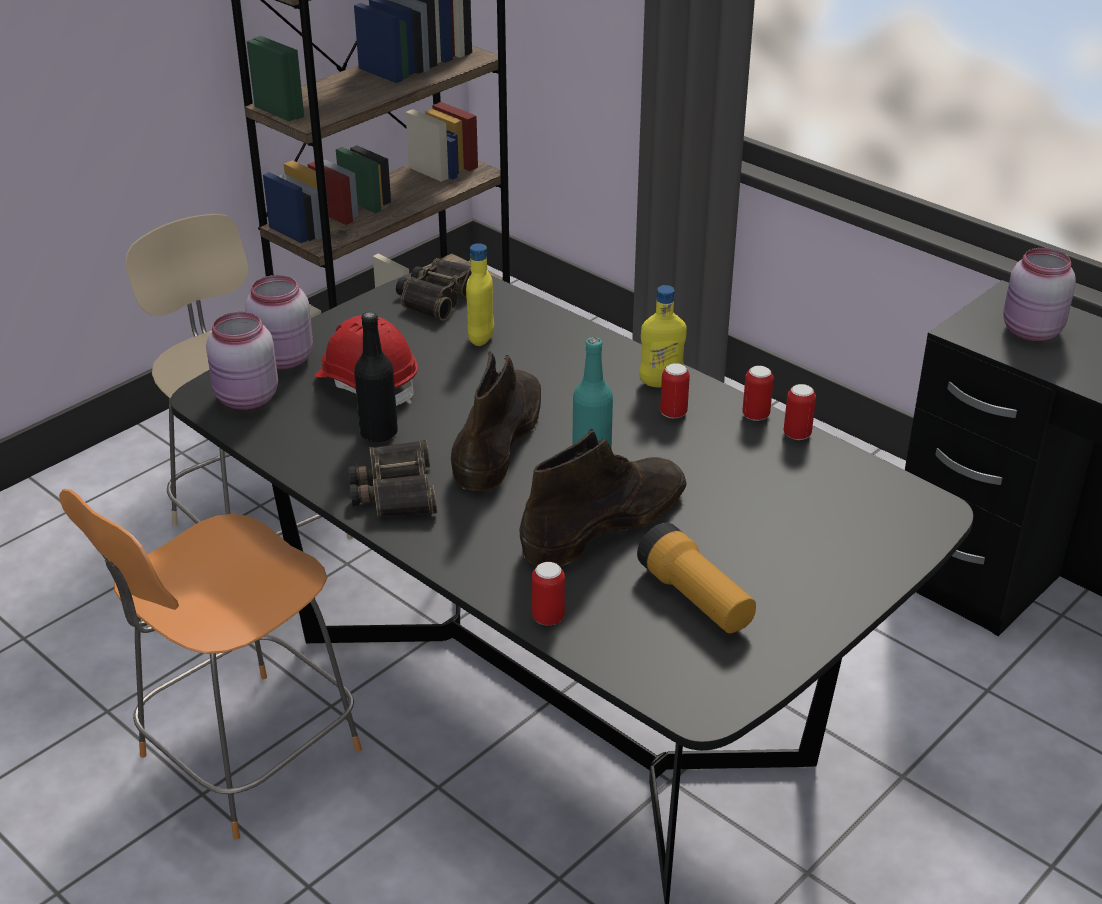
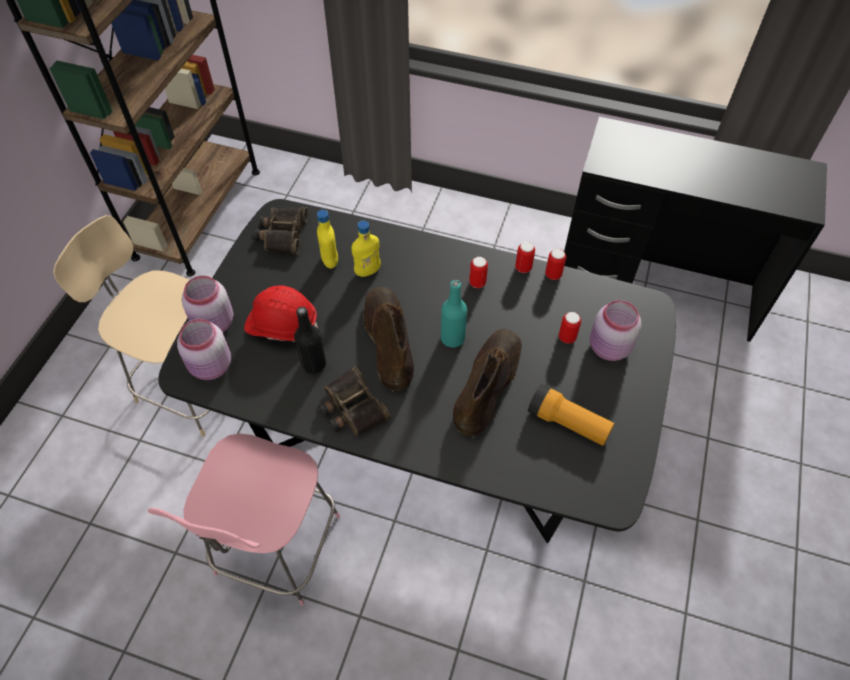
camera: 25 degrees left, 20 degrees up
(243, 757) = (276, 549): orange chair -> pink chair
(548, 617) = (498, 472): can -> can (567, 337)
(661, 383) = (457, 260): yellow bottle -> yellow bottle (367, 271)
(1030, 332) = (634, 153): pink jar -> pink jar (608, 348)

